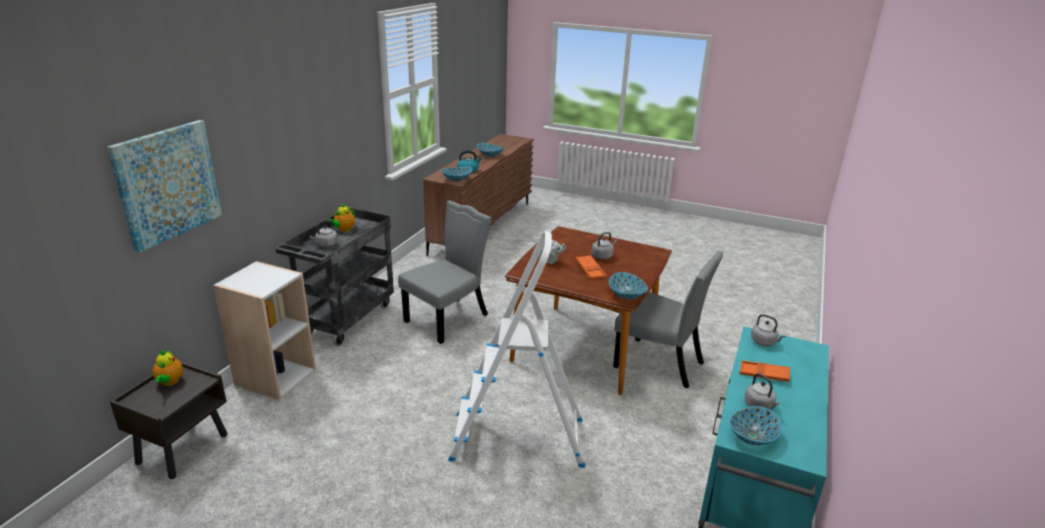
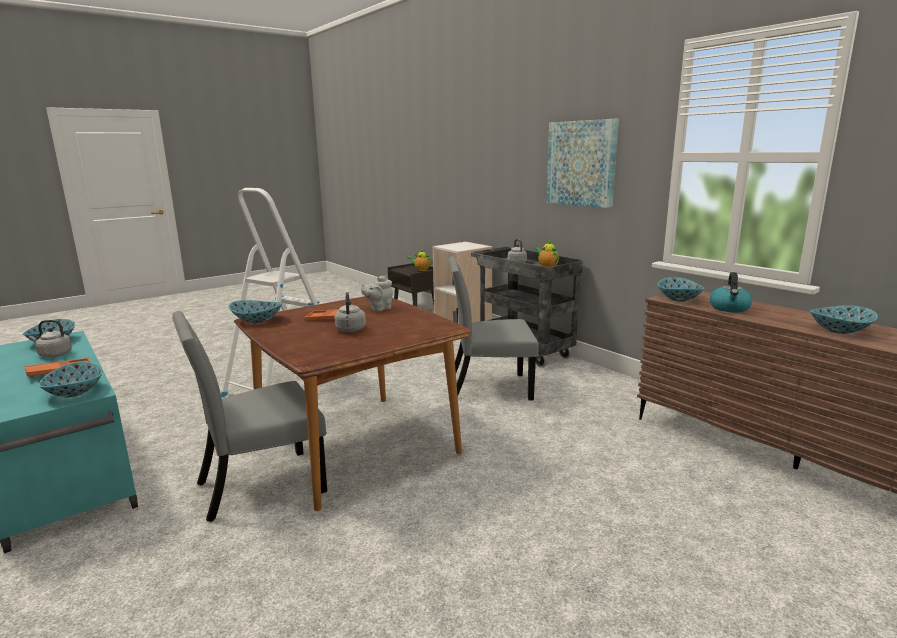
camera: 120 degrees right, 10 degrees down
(167, 183) = (457, 162): picture -> picture (581, 163)
(446, 320) = (491, 387): grey chair -> grey chair turned 105 degrees clockwise
(764, 342) = (74, 392): grey kettle -> bowl

